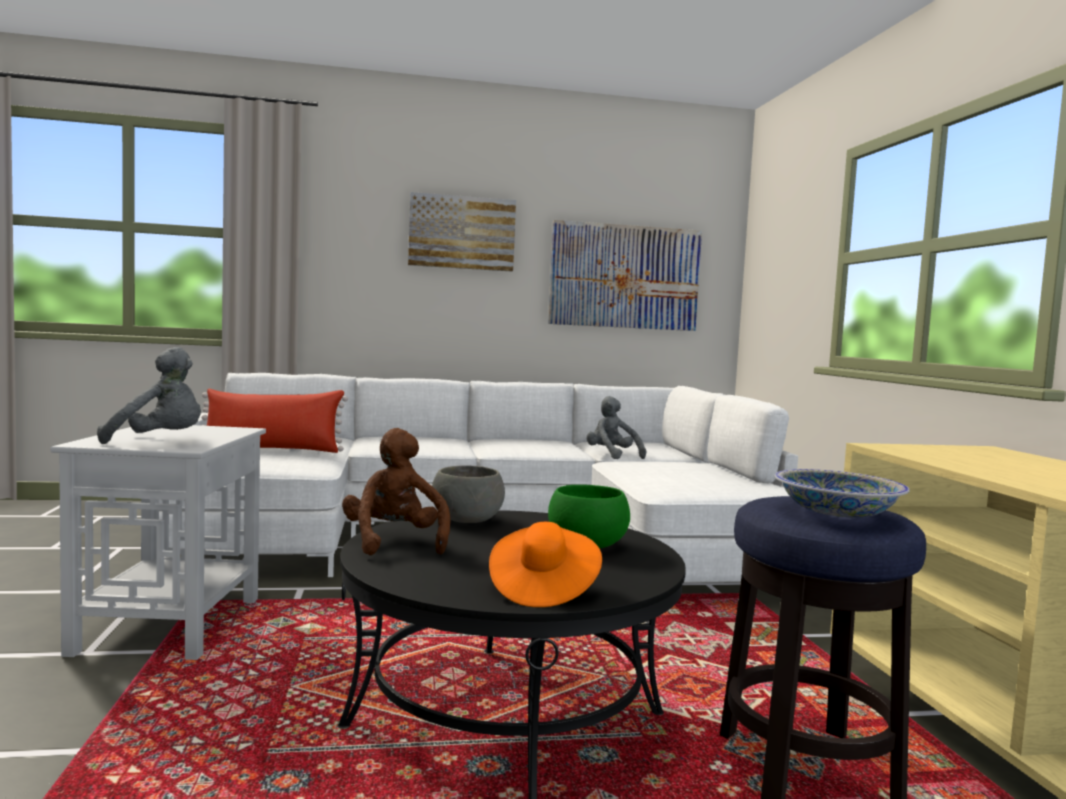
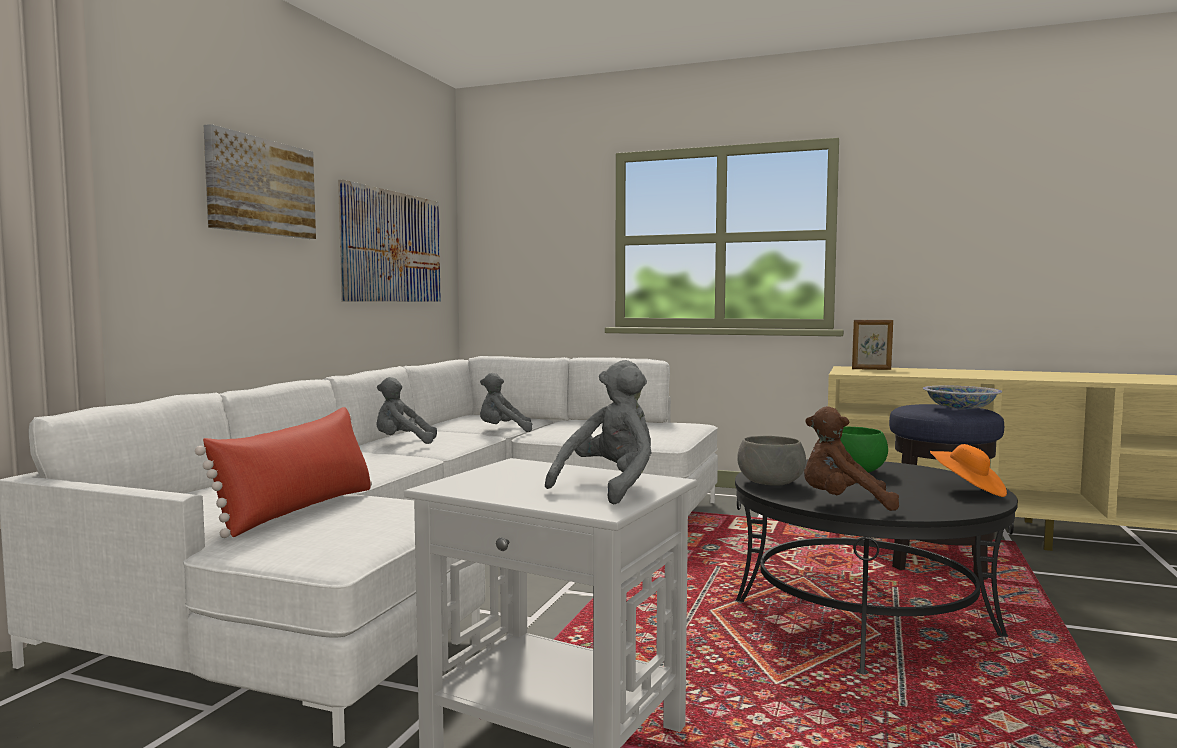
camera: 60 degrees left, 0 degrees up
(501, 443) = (402, 442): none -> grey plush toy
(988, 454) = (871, 369): none -> picture frame

